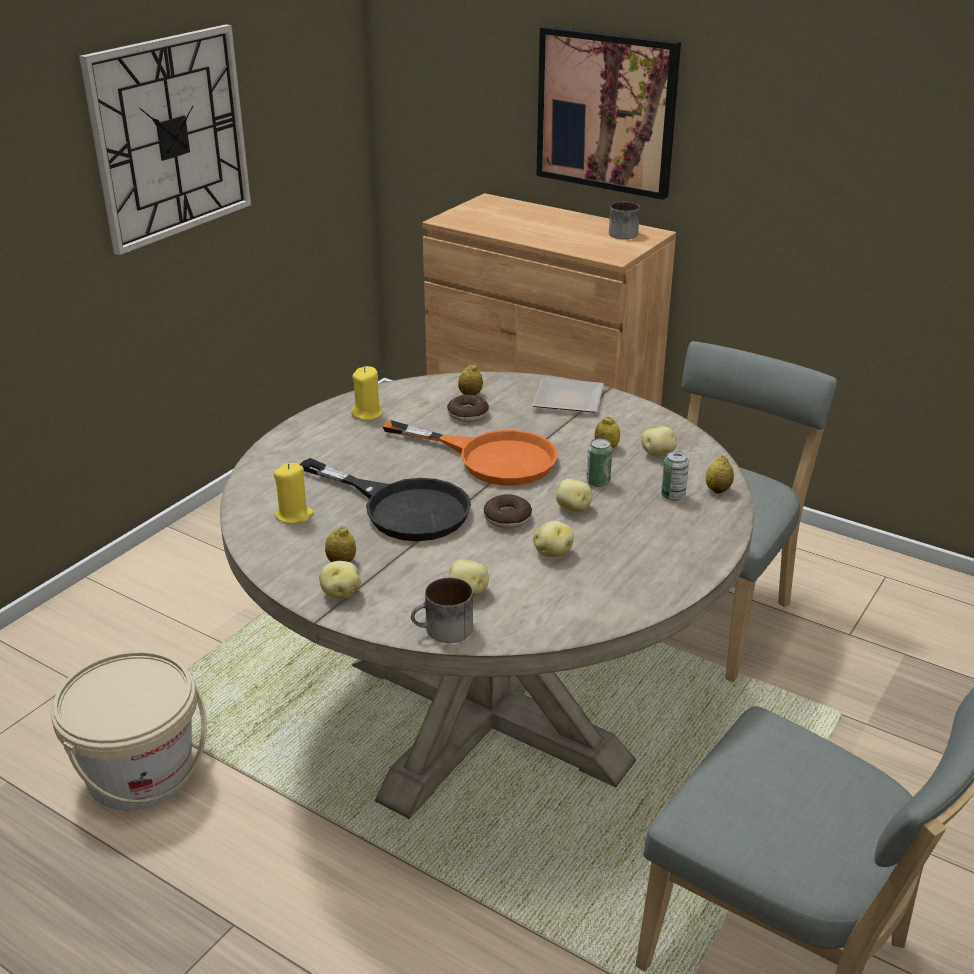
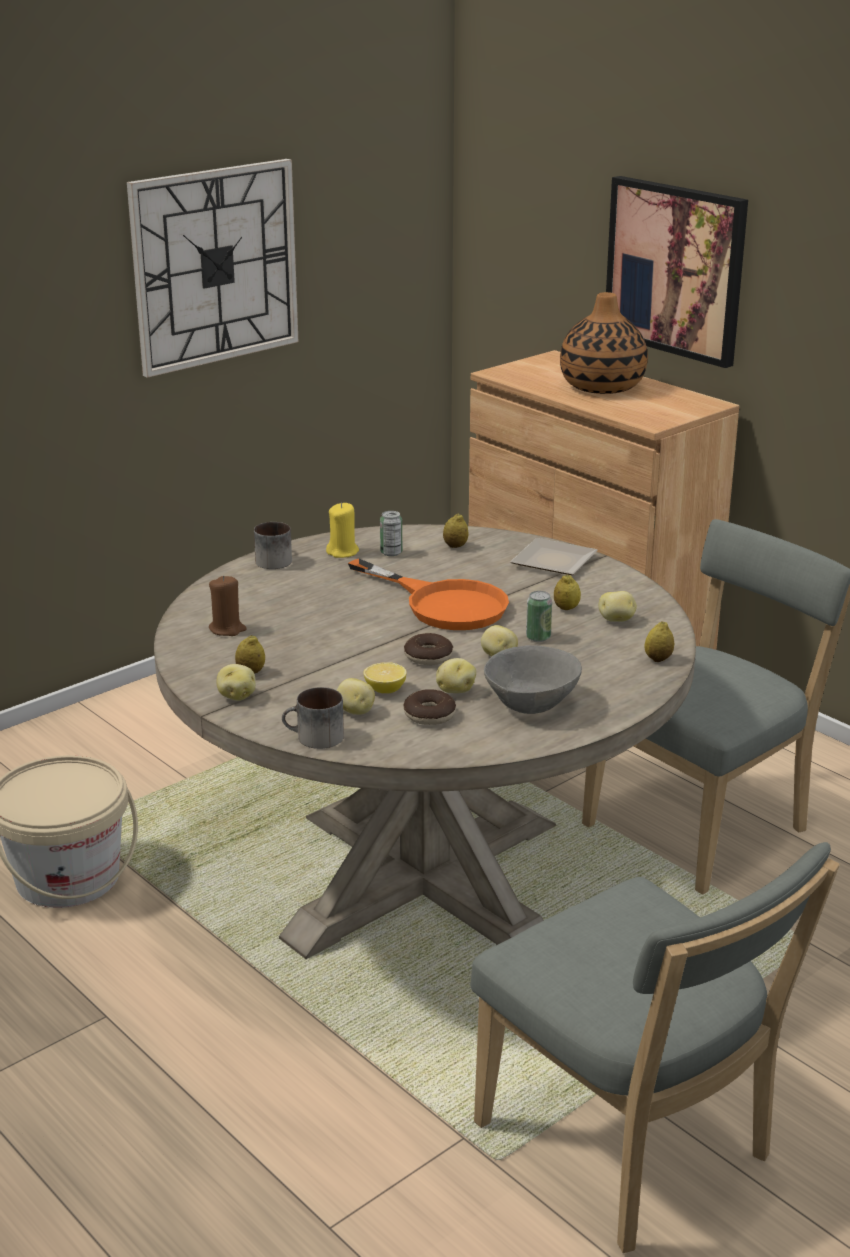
camera: 15 degrees right, 5 degrees down
(294, 515) = (227, 629): yellow candle -> brown candle
(402, 507) = (332, 635): black frying pan -> none
(468, 415) = (442, 564): donut -> donut (429, 715)
(485, 562) = (385, 690): none -> lemon
(548, 225) = (602, 386): none -> vase
(621, 233) = (676, 401): mug -> mug (273, 559)
(630, 556) = (530, 703): none -> grey bowl
(673, 496) = (607, 658): can -> can (391, 553)

